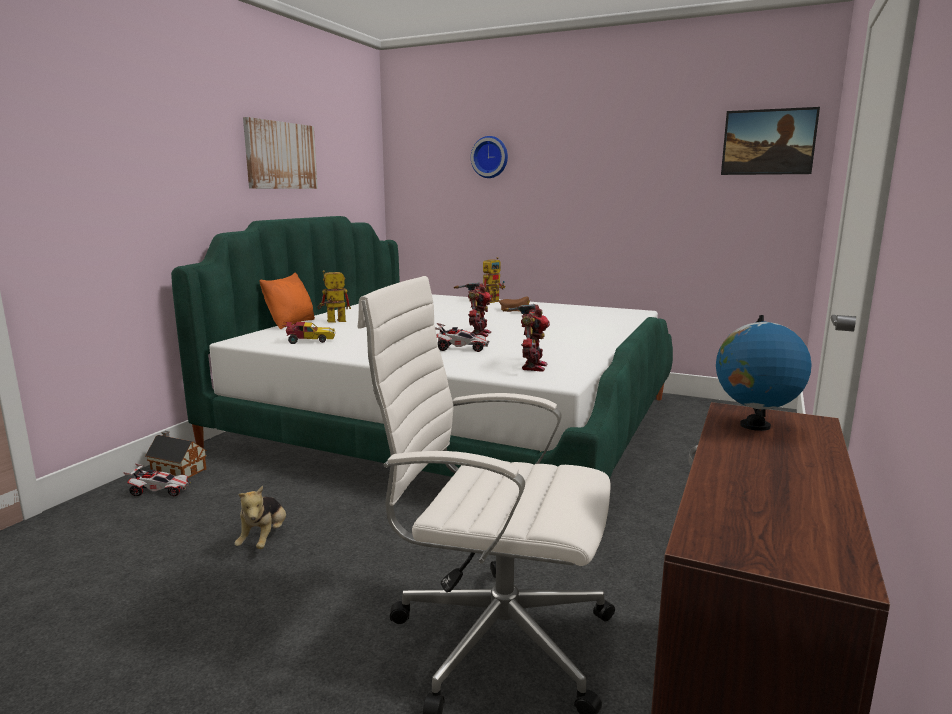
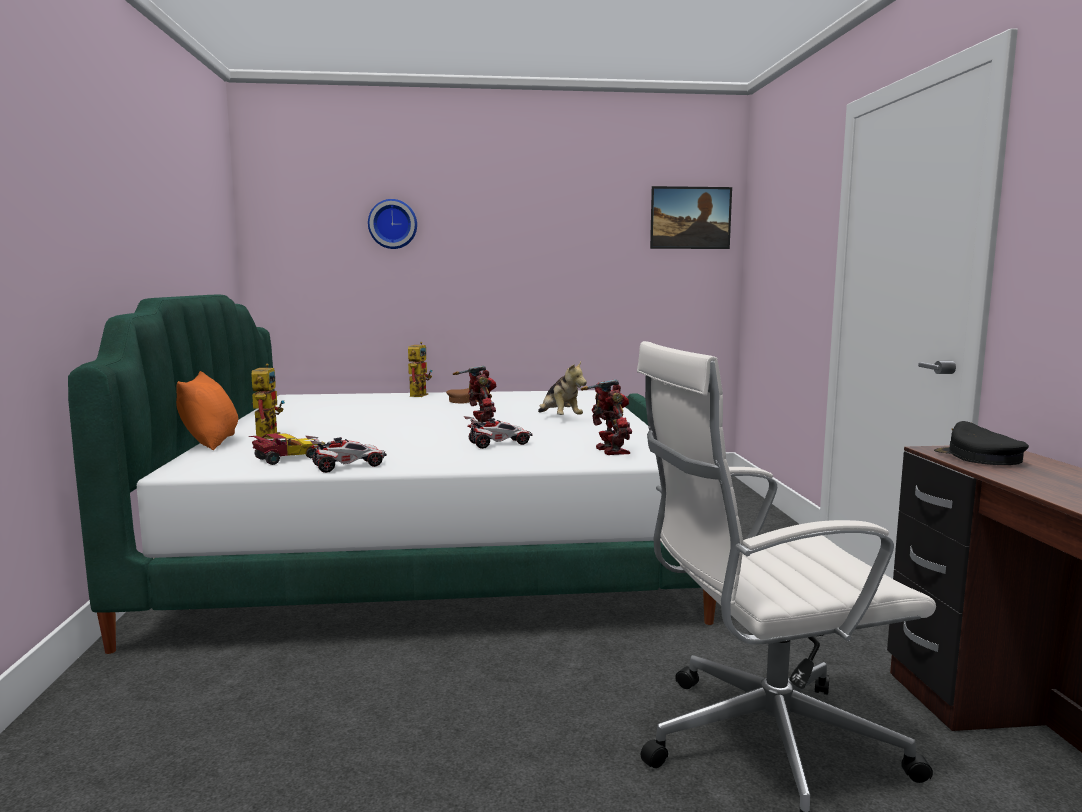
camera: 30 degrees left, 5 degrees down
(160, 491) = (118, 722): toy car -> toy car (347, 466)
(177, 470) = (109, 687): toy house -> none
(264, 539) = (373, 734): plush toy -> plush toy (560, 418)
(280, 155) = (154, 208): picture -> none
(332, 322) = (267, 435): toy robot -> toy robot turned 135 degrees clockwise
(754, 426) = (978, 457): globe -> black cap

